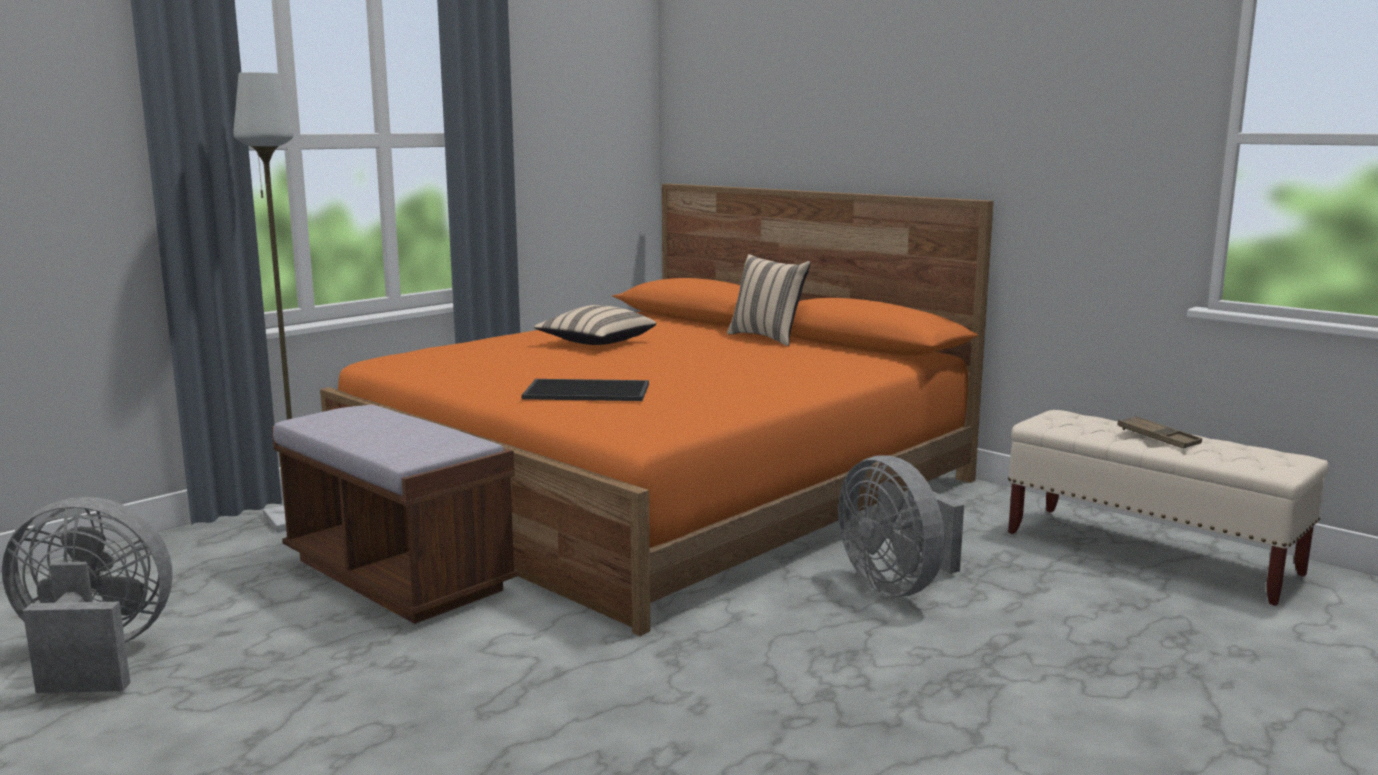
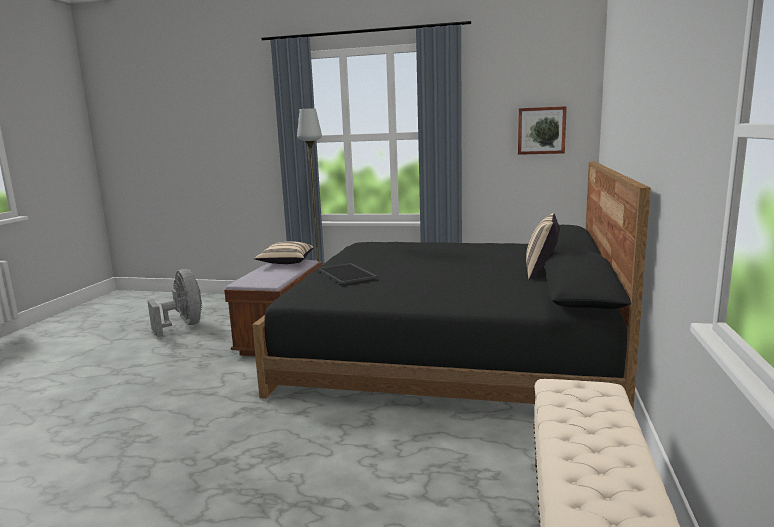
camera: 60 degrees right, 0 degrees up
(596, 343) = (448, 254): beige pillow -> beige pillow (285, 262)
(598, 136) = (541, 130): none -> picture
(660, 487) = (451, 346): orange bed -> black bed
(897, 585) = (387, 446): grey fan -> none
(1158, 438) = (586, 436): brown tray -> none

